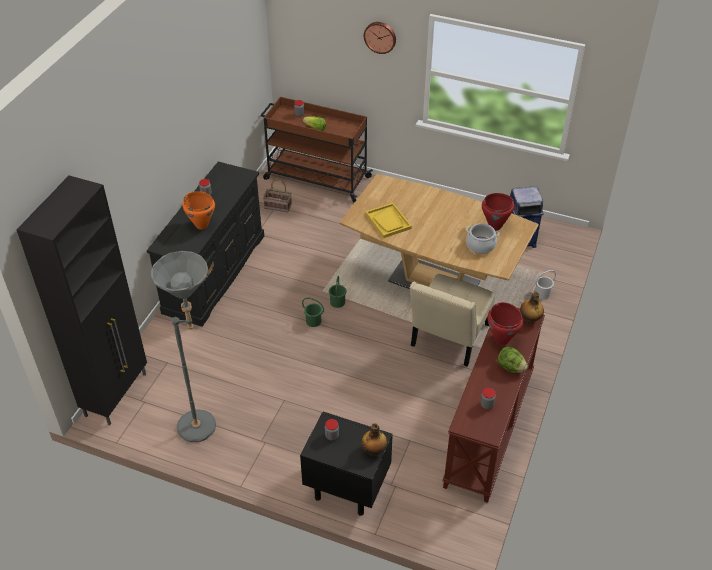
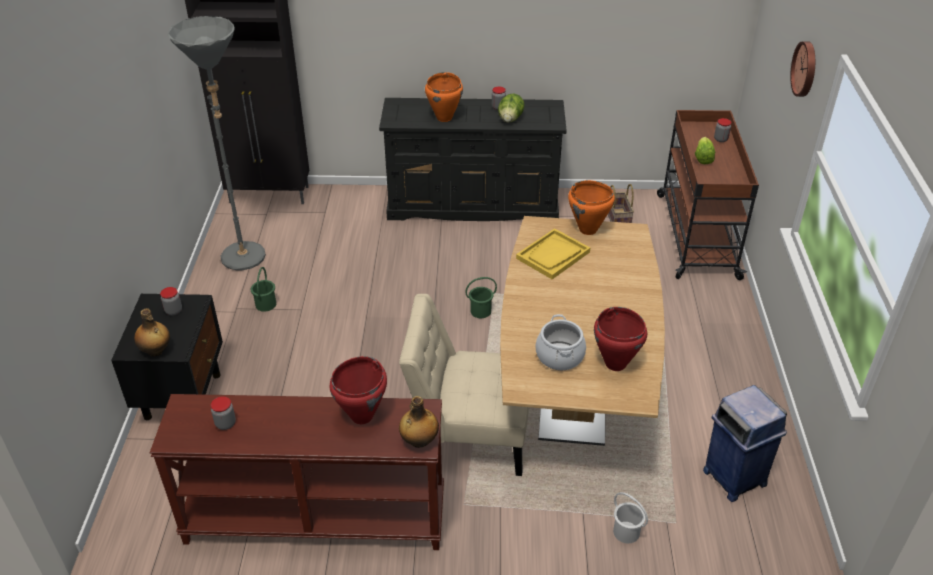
camera: 70 degrees right, 5 degrees down
(313, 321) = (436, 299): green bucket -> green bucket (265, 304)
(370, 199) = (588, 230): none -> orange cooking pot
(510, 367) = (306, 437): lettuce -> lettuce (510, 119)

